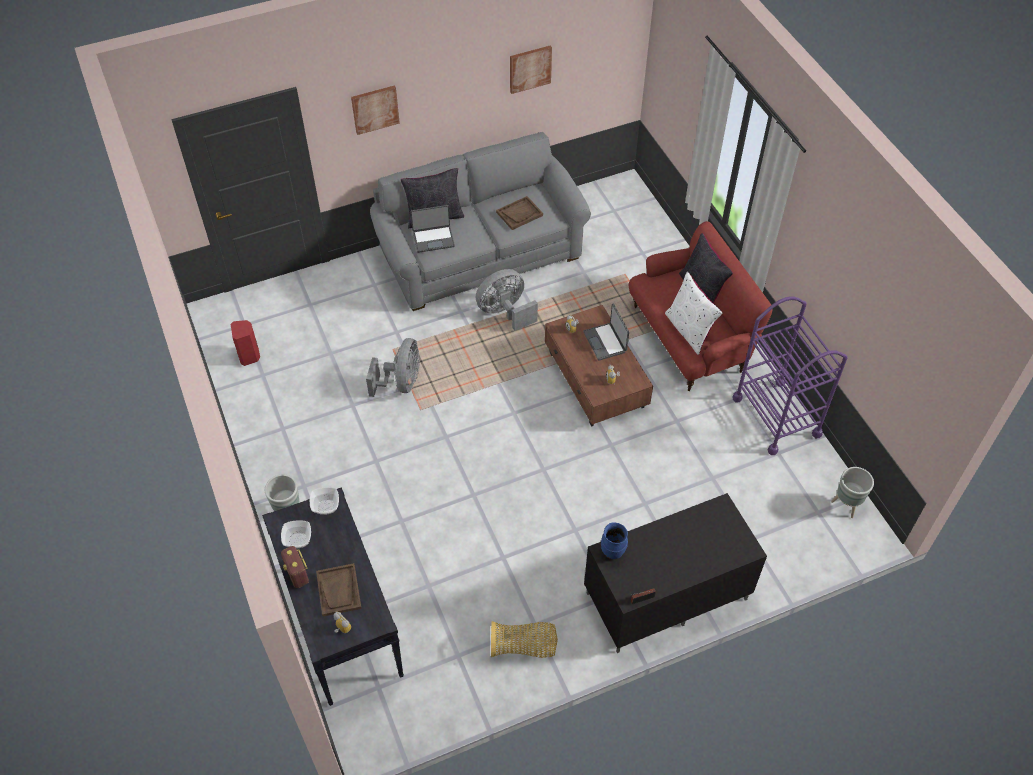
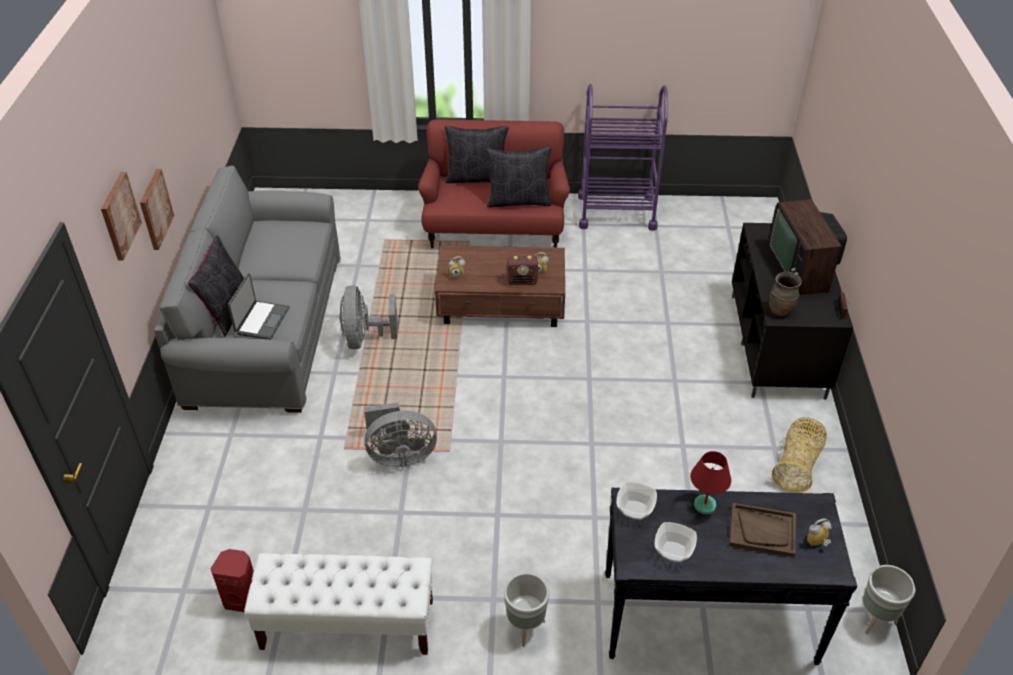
camera: 65 degrees left, 10 degrees down
(252, 416) = (347, 624): none -> white bench
(297, 574) = (724, 566): radio -> radio (522, 281)
(348, 548) = (704, 505): none -> red table lamp
(401, 383) = (399, 455): grey fan -> grey fan turned 135 degrees clockwise
(519, 214) = (286, 246): brown tray -> none
(530, 68) = (182, 97): picture -> picture (155, 209)
(605, 342) = (490, 258): laptop -> none
(613, 552) = (780, 311): blue vase -> brown vase
(687, 555) = (801, 267): none -> television
(689, 330) = (518, 201): white pillow -> black pillow
(846, 504) = (728, 210): grey planter -> grey planter (874, 620)

